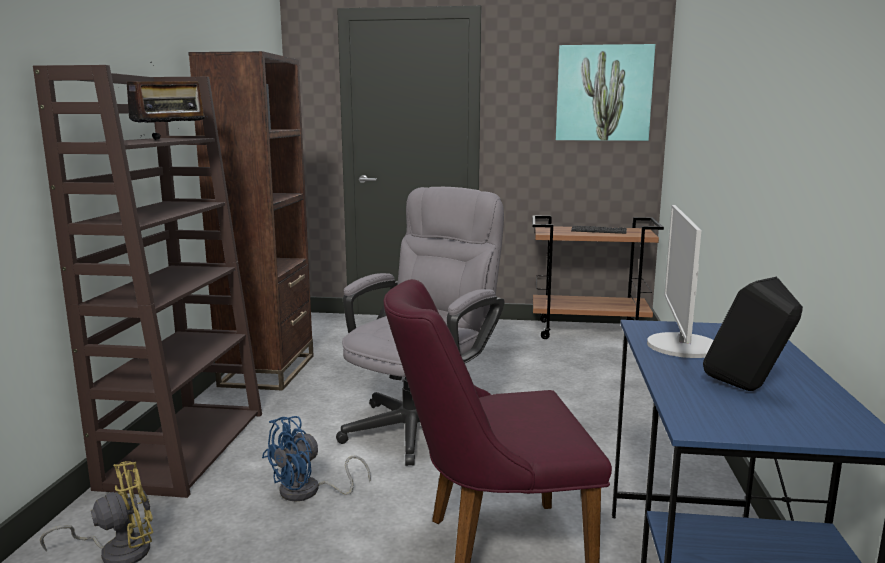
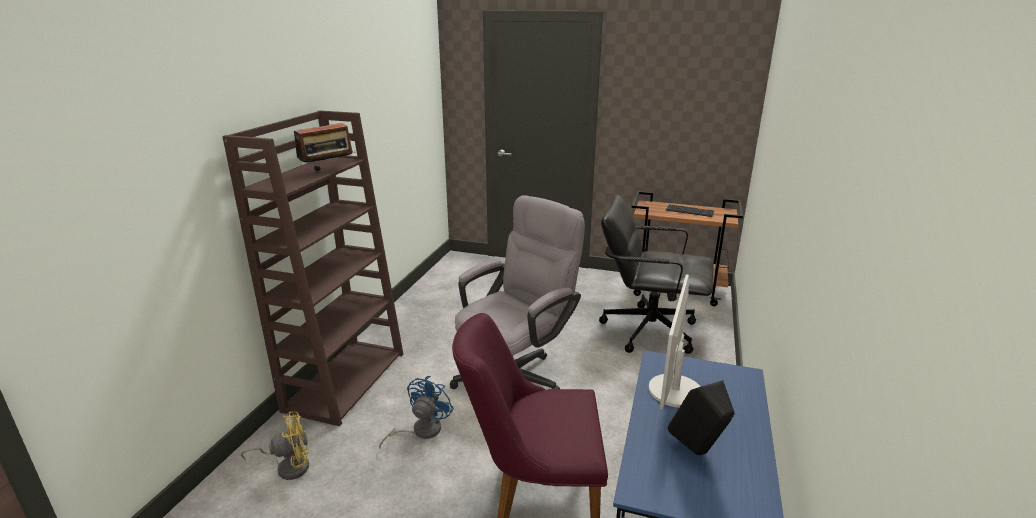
camera: 10 degrees right, 10 degrees up
(268, 370) = (416, 311): brown bookcase -> none
(308, 492) = (420, 431): blue fan -> blue fan turned 150 degrees clockwise
(571, 368) = (648, 330): none -> black office chair
(603, 93) = (706, 91): picture -> none

